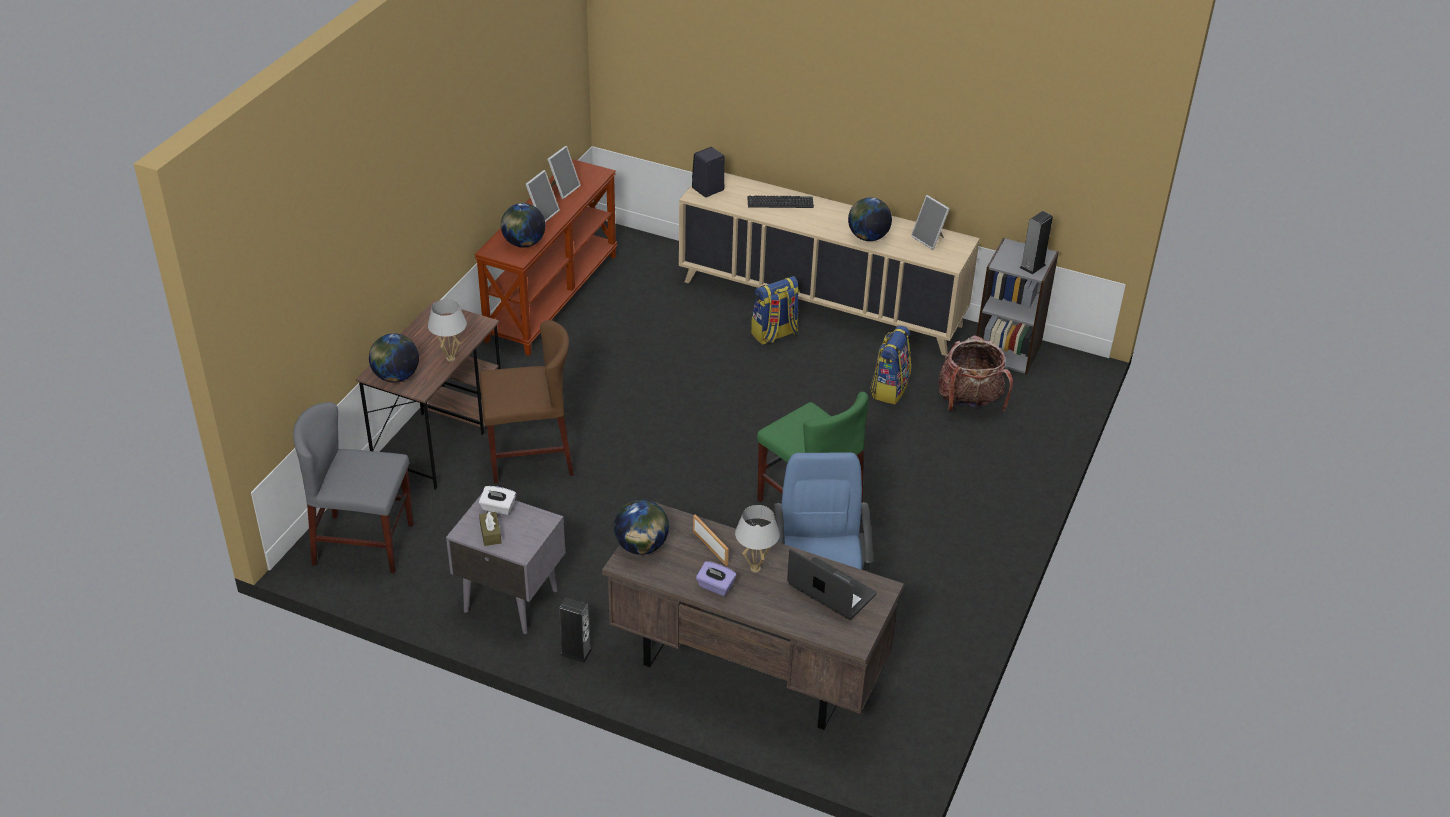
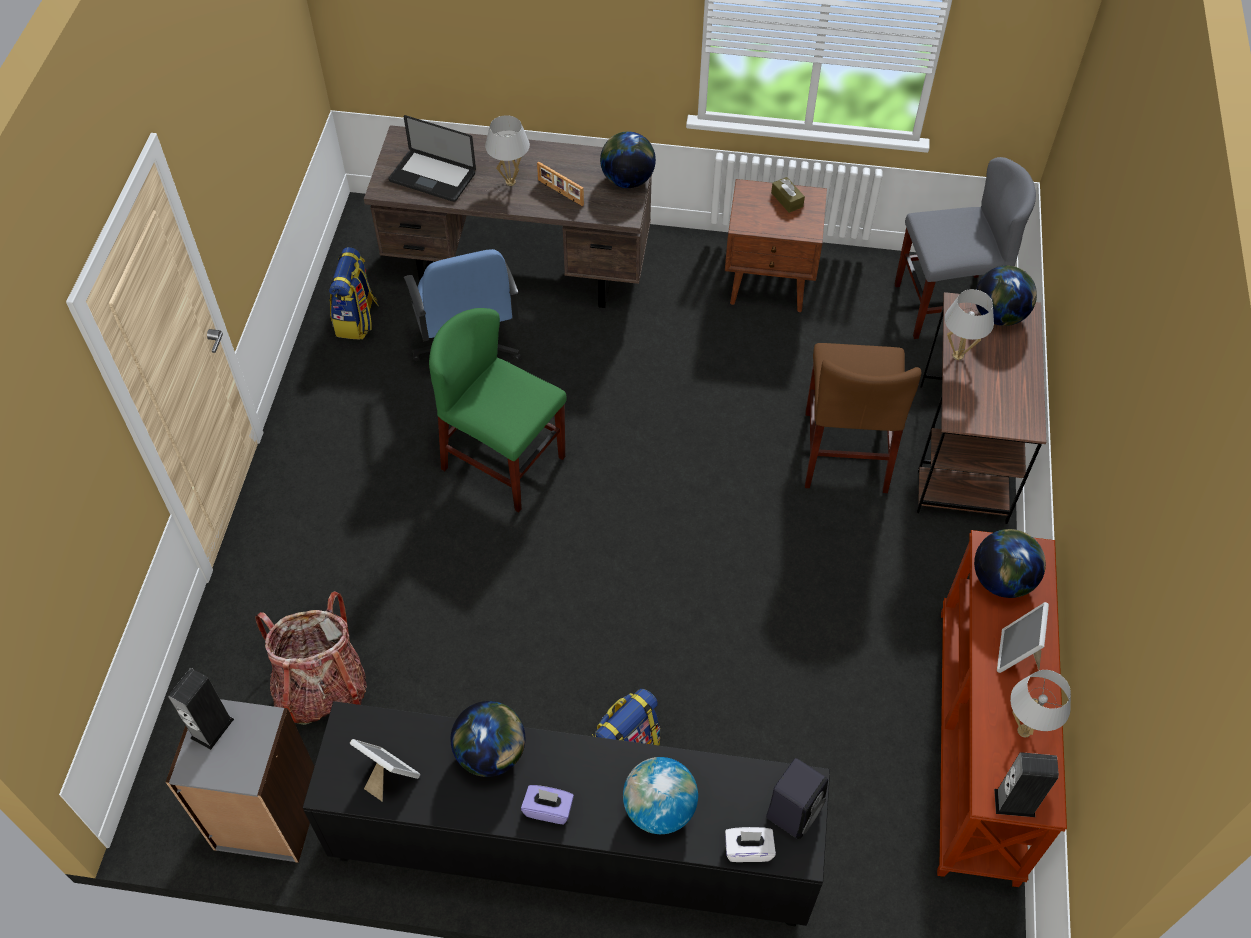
camera: 165 degrees right, 15 degrees up
(498, 508) = (796, 226): white tissue box -> white tissue box (748, 849)
(510, 599) = (769, 284): grey nightstand -> brown nightstand
(530, 457) = (845, 451): brown chair -> brown chair turned 60 degrees counterclockwise
(563, 189) = (1023, 731): picture frame -> white table lamp
(576, 652) = (682, 250): speaker -> speaker (1014, 803)
(715, 586) = (542, 158): purple tissue box -> purple tissue box (548, 809)
(780, 202) = (659, 809): keyboard -> globe
(821, 303) = (573, 851): beige cabinet -> black cabinet
(889, 388) = (437, 683): backpack -> backpack (357, 320)

